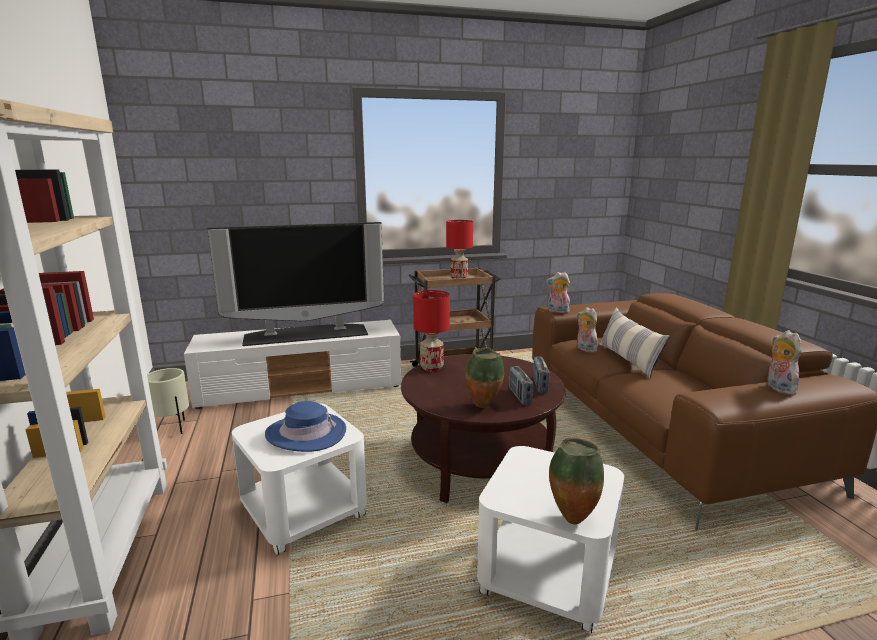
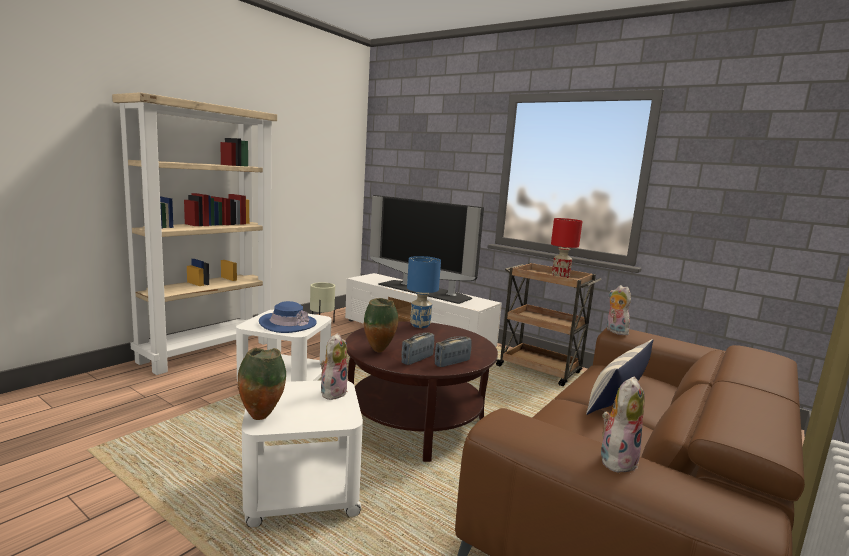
camera: 50 degrees right, 5 degrees down
(432, 367) = (420, 325): red table lamp -> blue table lamp
(584, 349) = (598, 375): plush toy -> plush toy (333, 392)

